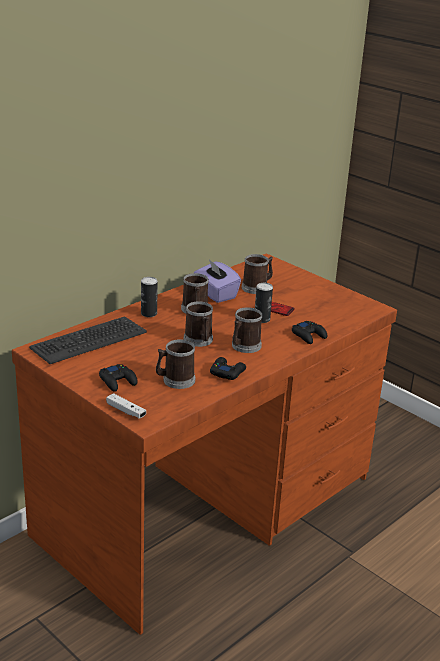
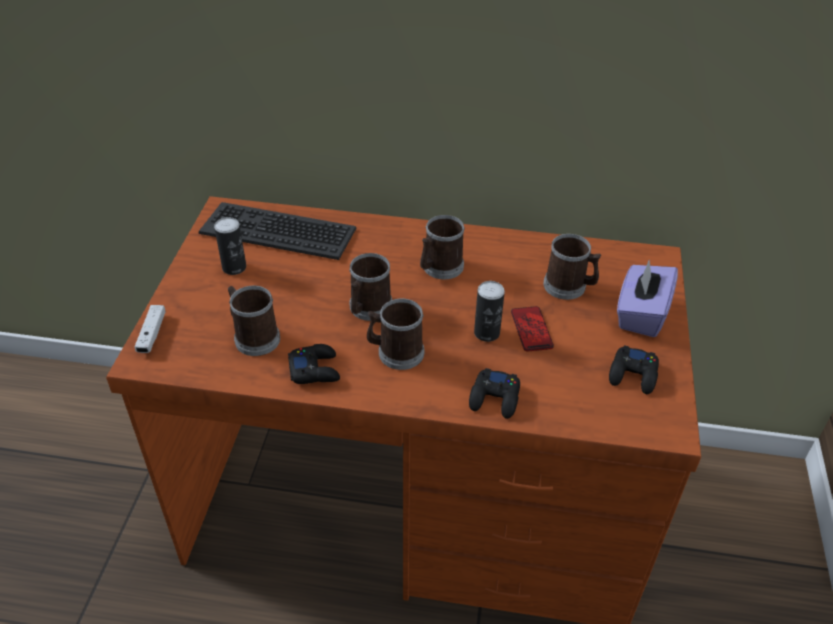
camera: 55 degrees right, 15 degrees up
(118, 381) = (210, 296): black game controller -> black game controller (633, 374)
(149, 313) = (387, 239): can -> can (234, 267)
(215, 294) = (503, 262): purple tissue box -> purple tissue box (641, 314)

